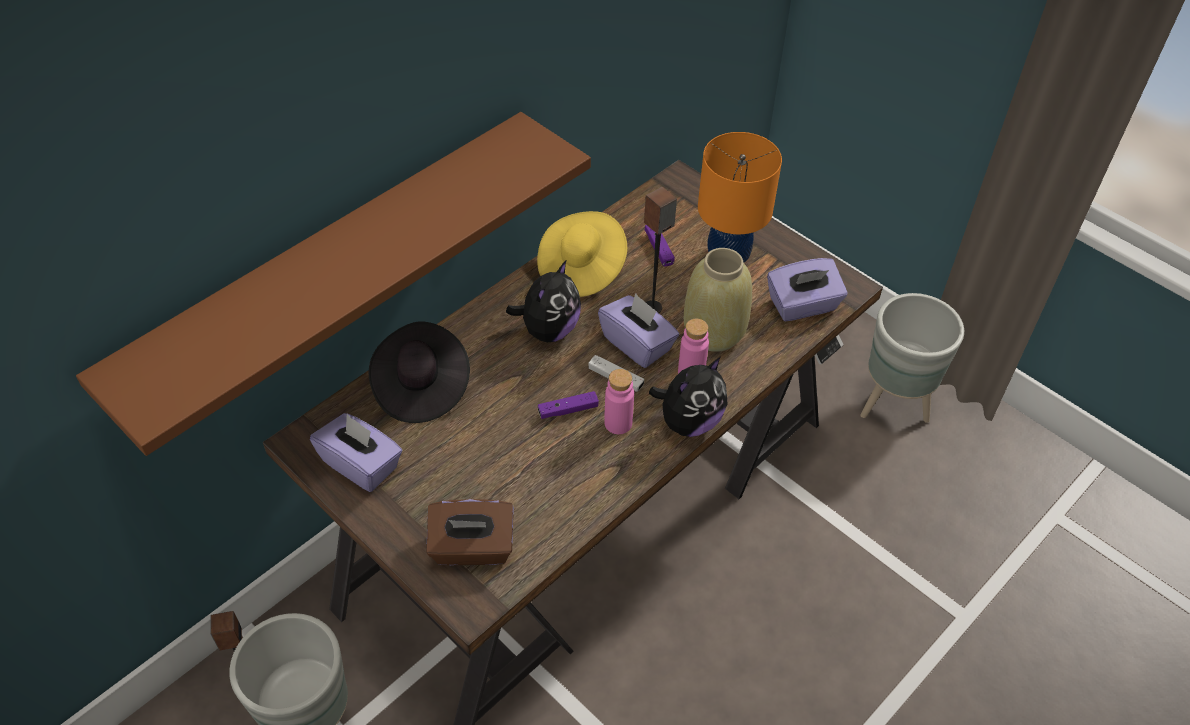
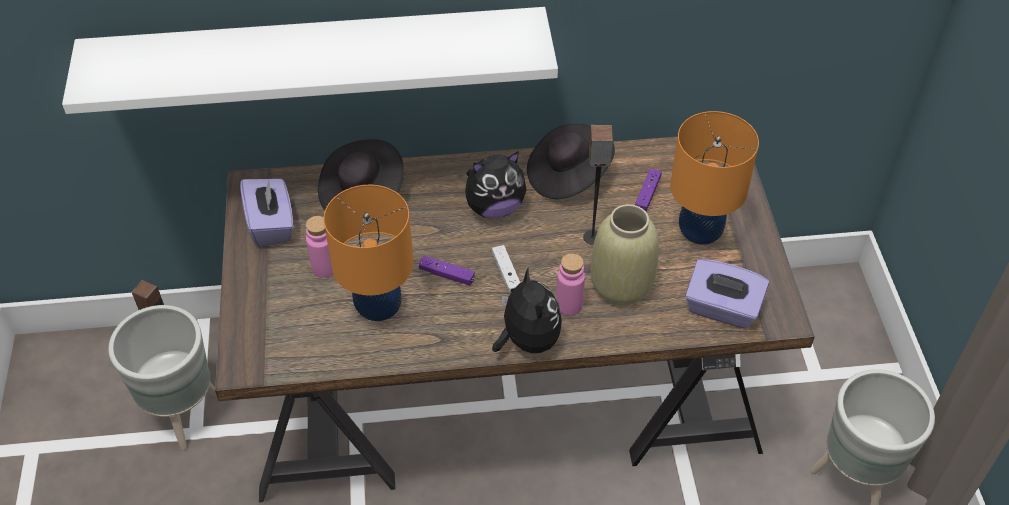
camera: 40 degrees right, 0 degrees up
(331, 266) = (318, 57): brown shelf -> white shelf
(472, 549) = (282, 328): brown tissue box -> none
(537, 473) = (378, 306): none -> orange table lamp
(581, 269) = (567, 176): yellow hat -> black hat
(618, 423) = (473, 307): pink bottle -> pink bottle (324, 268)
(637, 344) = (550, 258): purple tissue box -> none
(689, 421) = (527, 340): plush toy -> plush toy turned 105 degrees counterclockwise

